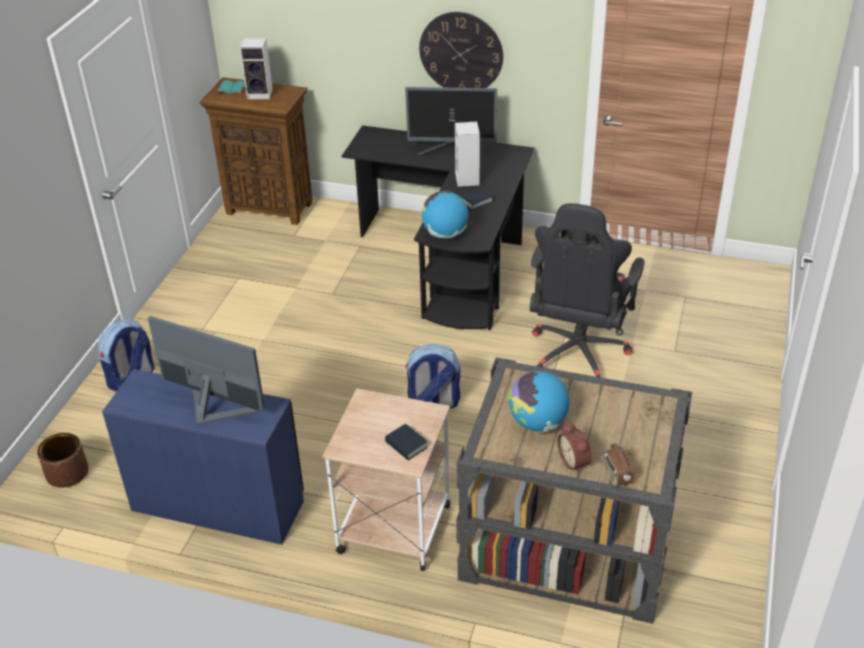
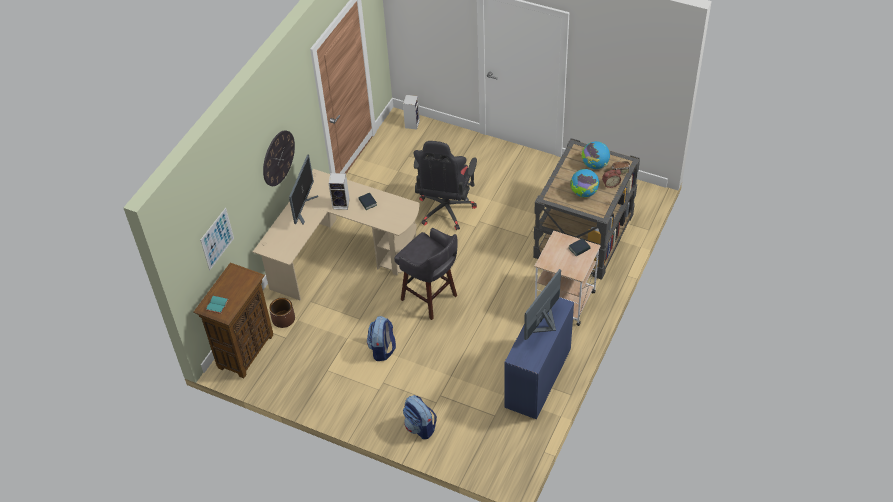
camera: 80 degrees left, 10 degrees up
(67, 473) = (501, 454): brown planter -> brown planter (283, 319)
(261, 93) = (232, 287): speaker -> speaker (412, 123)
(301, 37) = (217, 239): none -> picture
(378, 359) = (430, 299): none -> grey stool
(433, 402) = (474, 277): backpack -> backpack (382, 349)
(445, 234) = (398, 220): globe -> globe (595, 165)
(452, 258) = (340, 254): black desk -> beige desk
(578, 352) = (446, 209): black office chair -> black office chair turned 75 degrees clockwise

